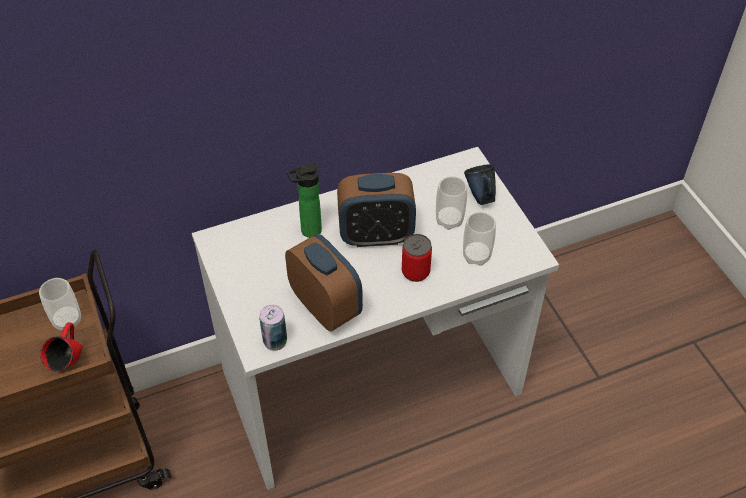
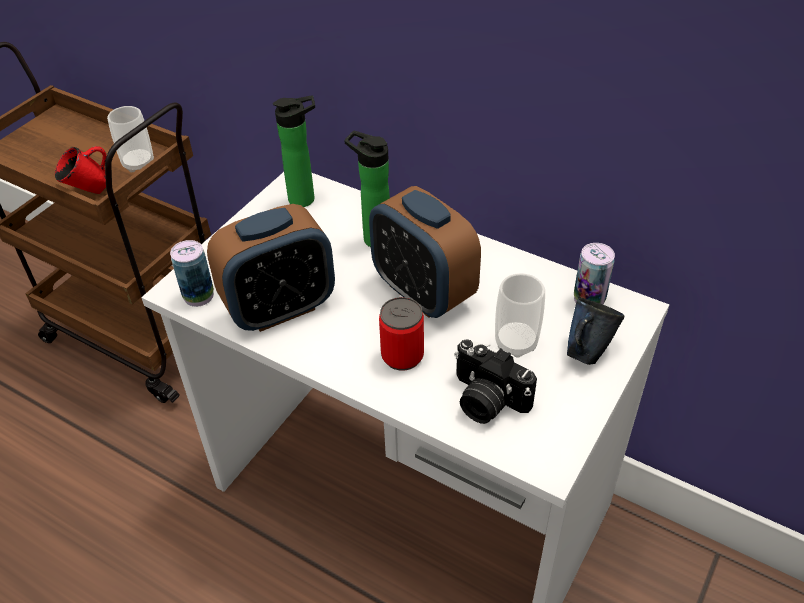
camera: 55 degrees right, 5 degrees down
(236, 243) = (306, 199): none -> bottle
(326, 306) = (280, 308): alarm clock -> alarm clock turned 45 degrees clockwise
(446, 173) = (589, 299): none -> can
(476, 256) = (485, 400): cup -> camera

